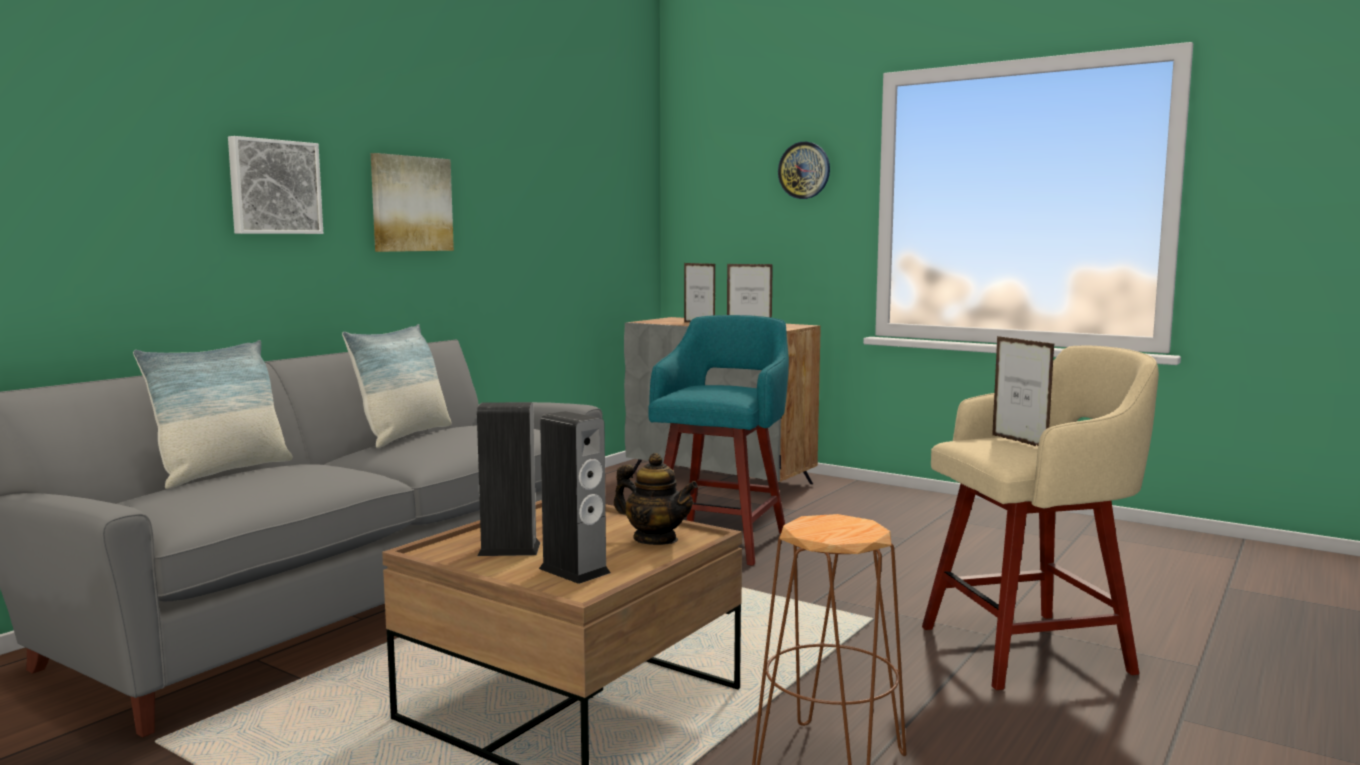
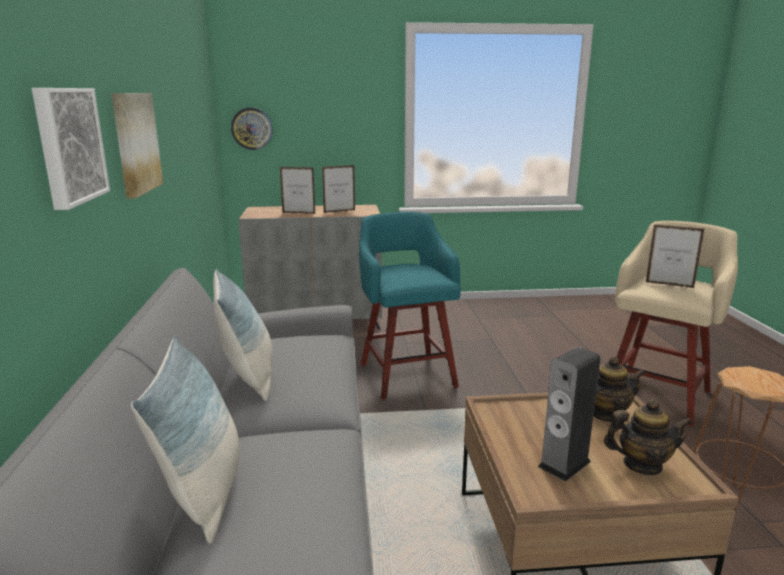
camera: 40 degrees left, 10 degrees up
(574, 570) = (642, 465): speaker -> teapot
(804, 170) = (346, 91): wall clock -> wall clock (252, 128)

